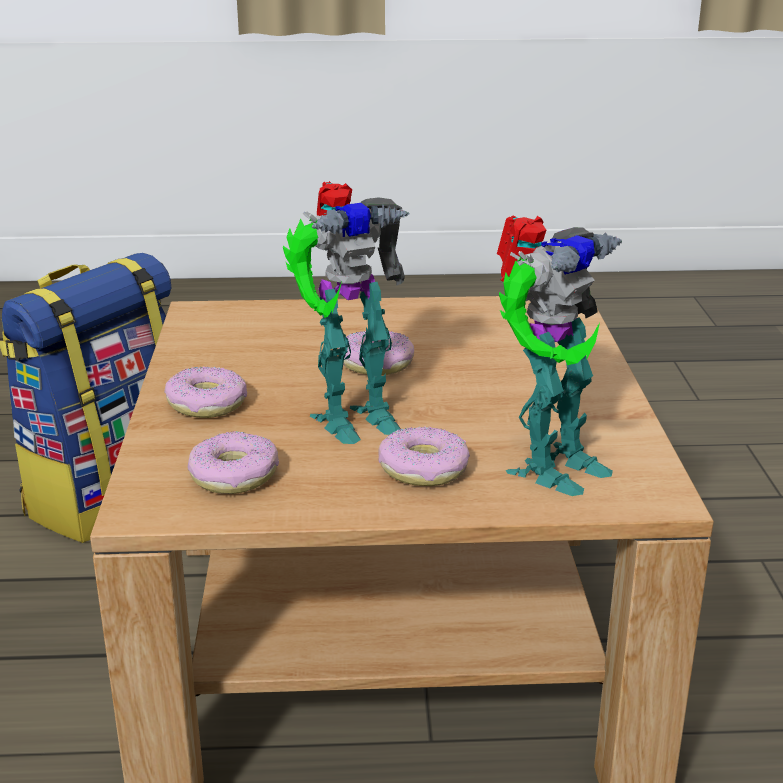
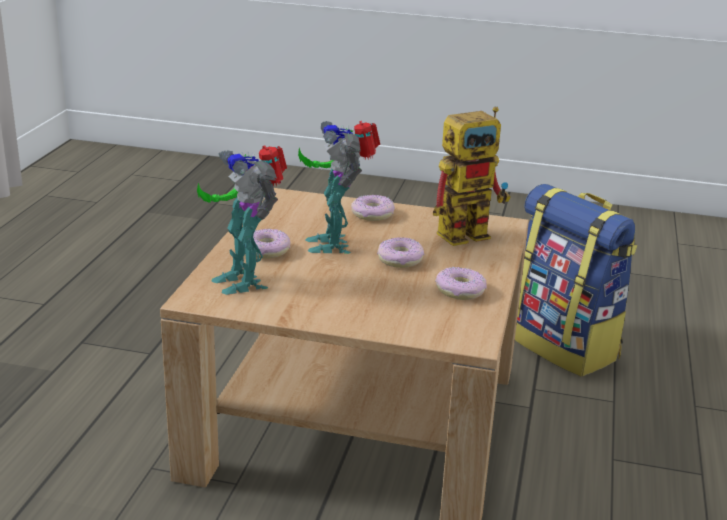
camera: 105 degrees right, 0 degrees up
(233, 475) = (293, 212): donut -> donut (460, 290)
(243, 330) = (470, 232): none -> toy robot

